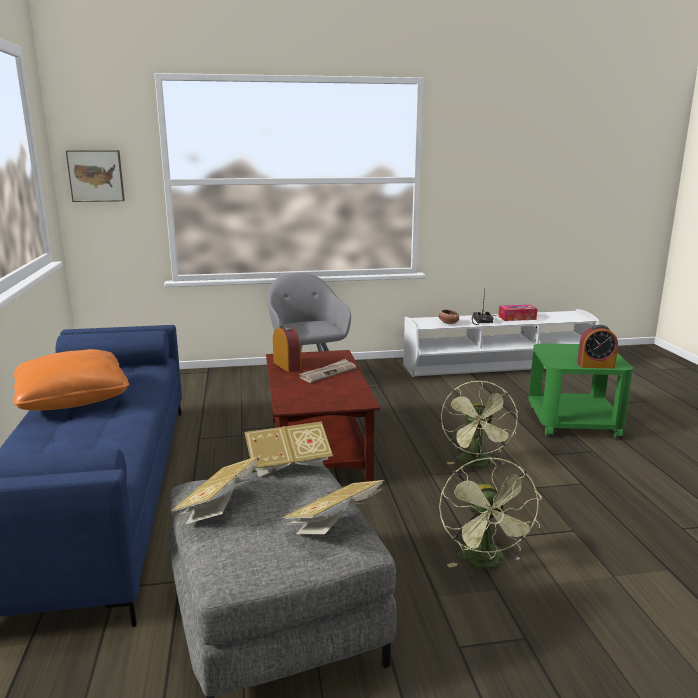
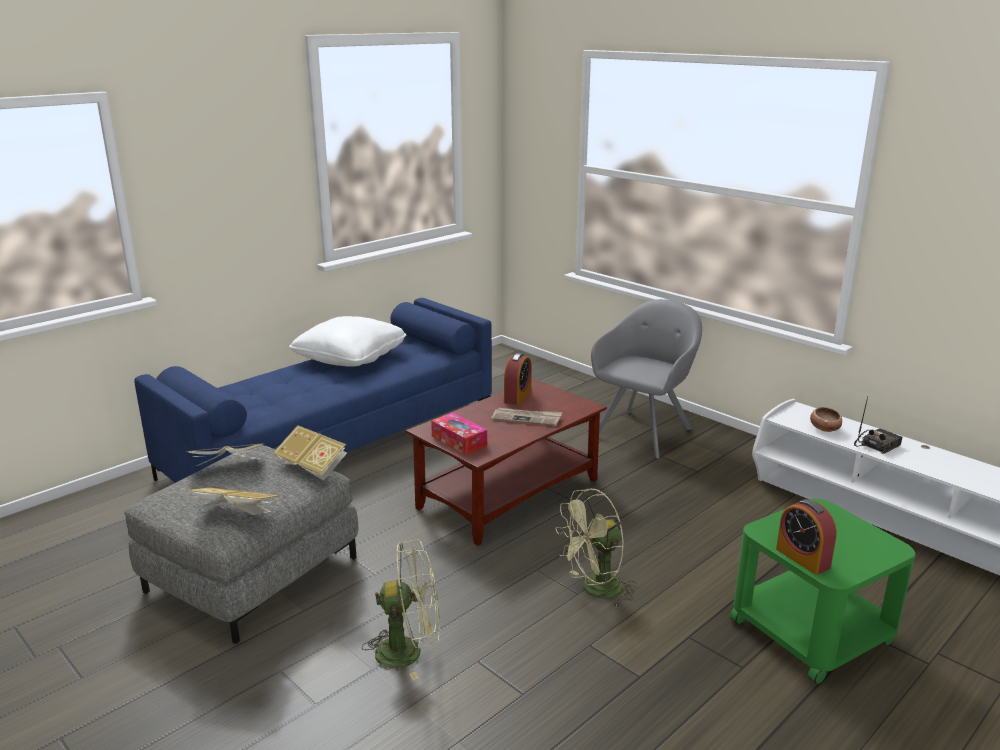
camera: 55 degrees right, 5 degrees up
(73, 398) = (350, 357): orange pillow -> white pillow
(96, 176) = (529, 152): picture -> none
(486, 563) = (409, 651): green fan -> green fan turned 150 degrees counterclockwise
(517, 318) = (946, 463): tissue box -> tissue box (459, 441)

